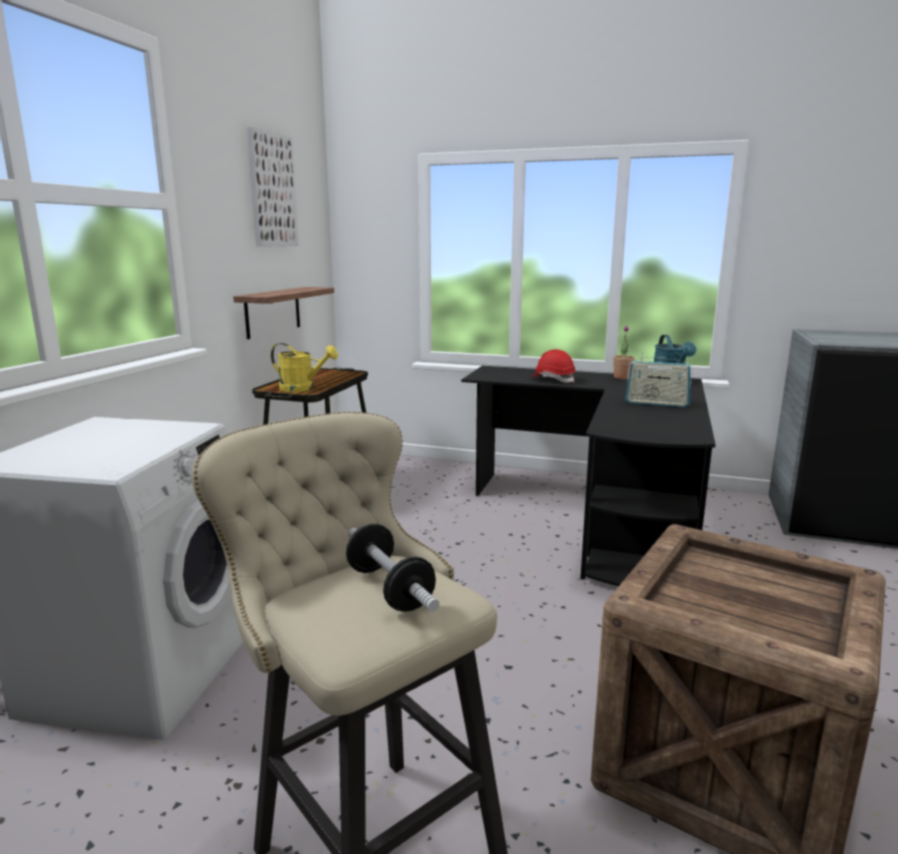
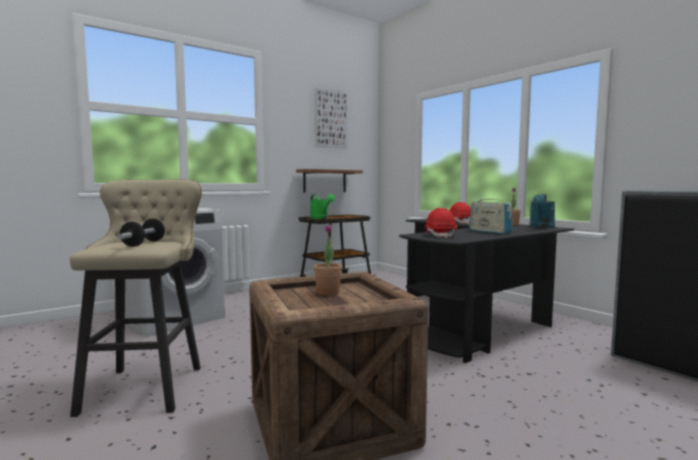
camera: 35 degrees right, 10 degrees down
(302, 388) = (321, 218): yellow watering can -> green watering can
(639, 426) = (440, 235): none -> red hard hat
(725, 587) = (327, 292): none -> potted plant

